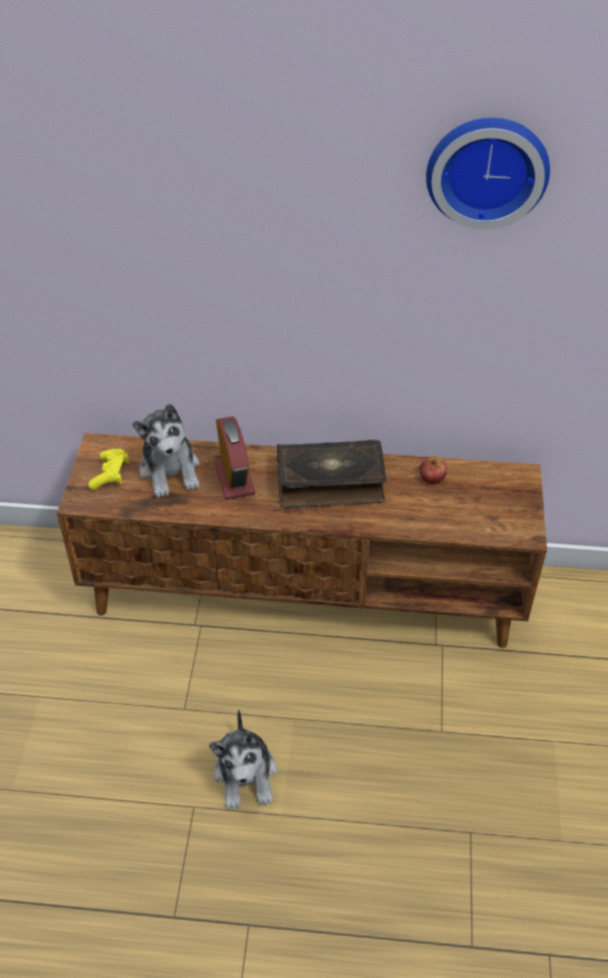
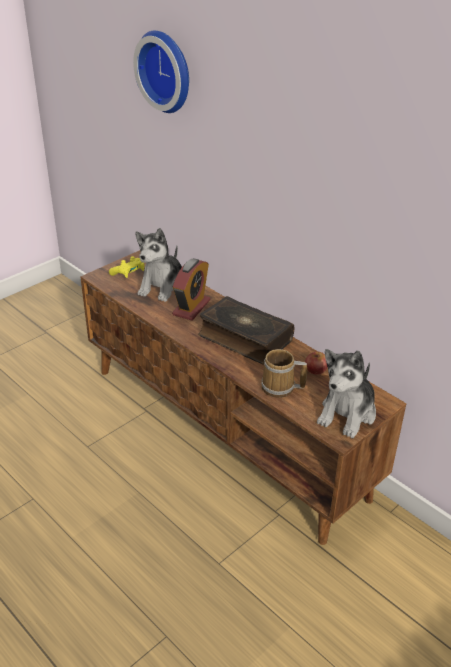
camera: 40 degrees right, 10 degrees down
(246, 774) = (78, 502): plush toy -> plush toy (347, 413)
(425, 518) = (280, 388): none -> mug
(487, 169) = (383, 99): wall clock -> wall clock (167, 71)

